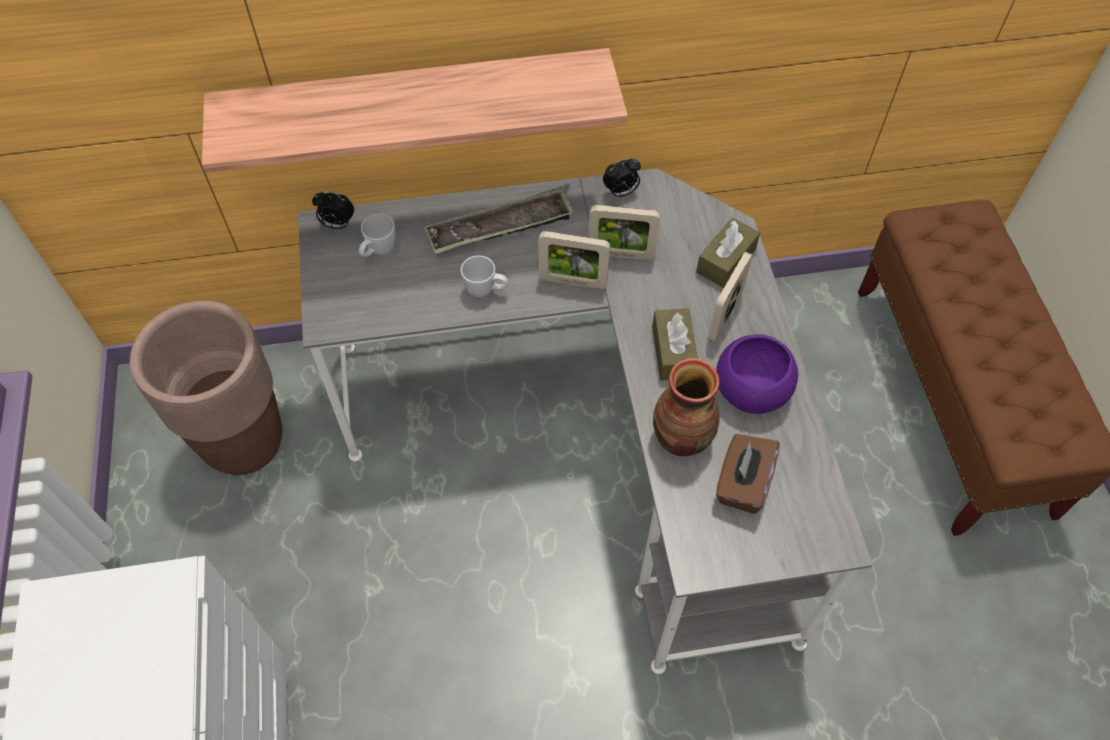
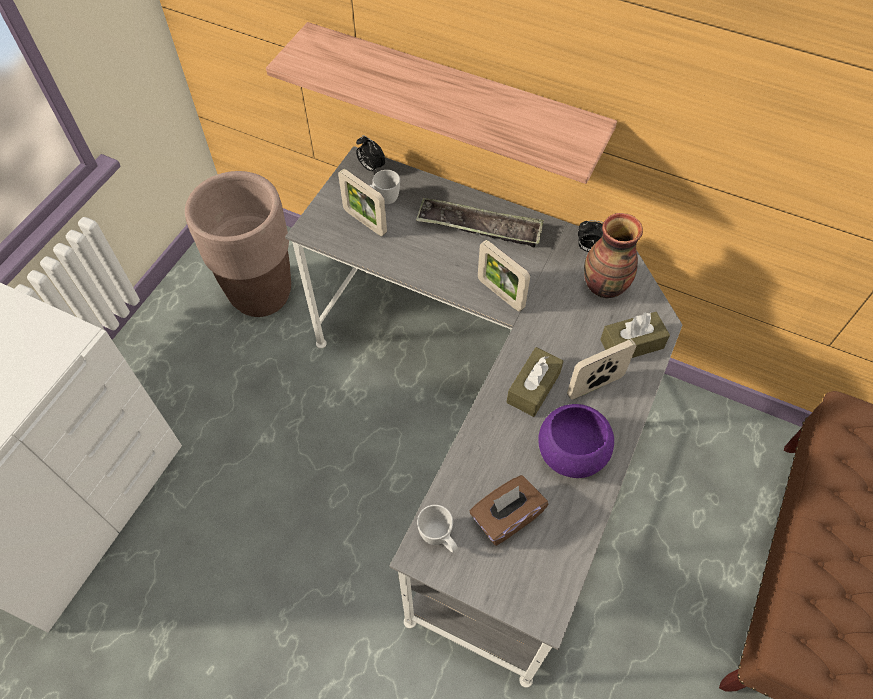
camera: 35 degrees right, 0 degrees up
(486, 291) = (433, 266): white mug -> white mug (439, 538)
(621, 254) = (553, 294): picture frame -> picture frame (365, 222)
(683, 439) = (488, 455): vase -> vase (605, 287)

